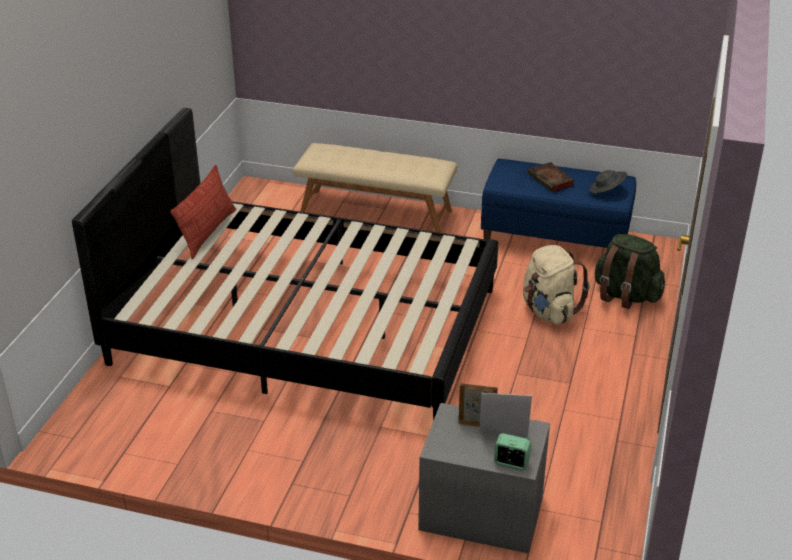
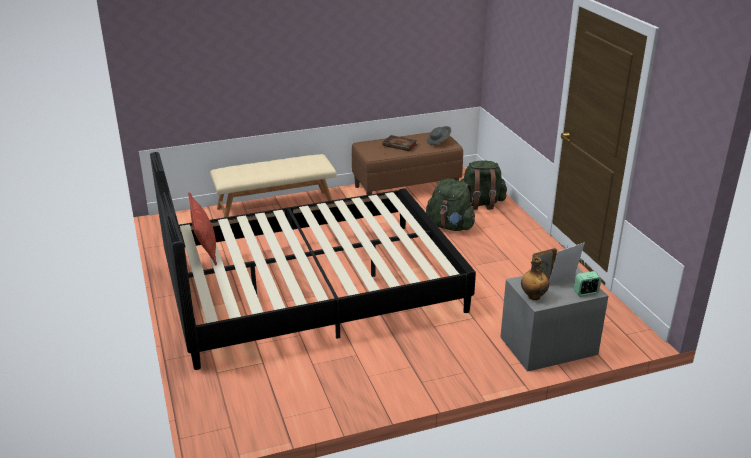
camera: 35 degrees left, 5 degrees down
(443, 438) = (533, 296): none -> bottle
(549, 311) = (450, 226): beige backpack -> green backpack
(555, 240) = (406, 188): blue bench -> brown bench

